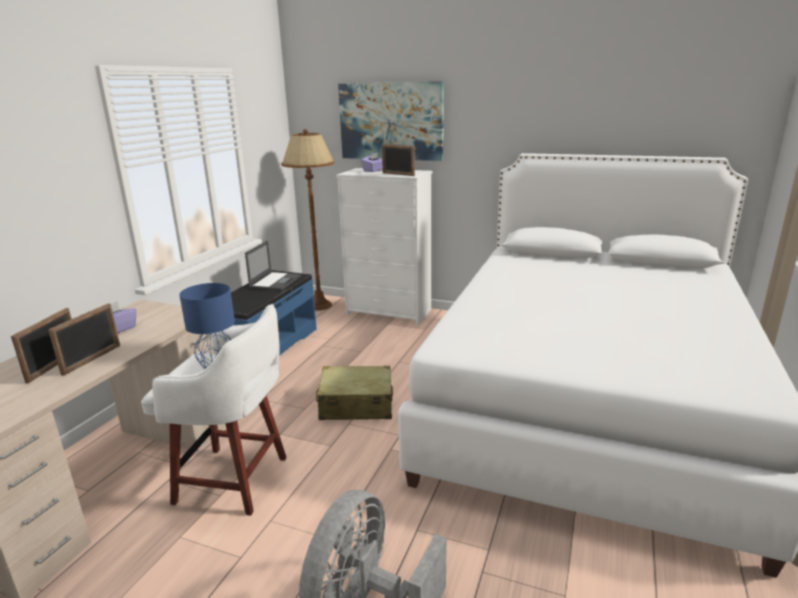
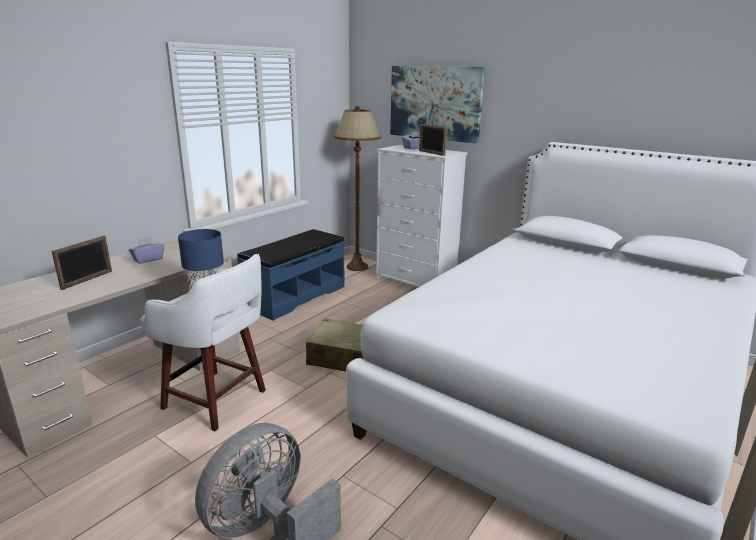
camera: 15 degrees right, 0 degrees up
(92, 359) = (115, 279): picture frame -> none
(275, 281) = (309, 239): laptop -> none

